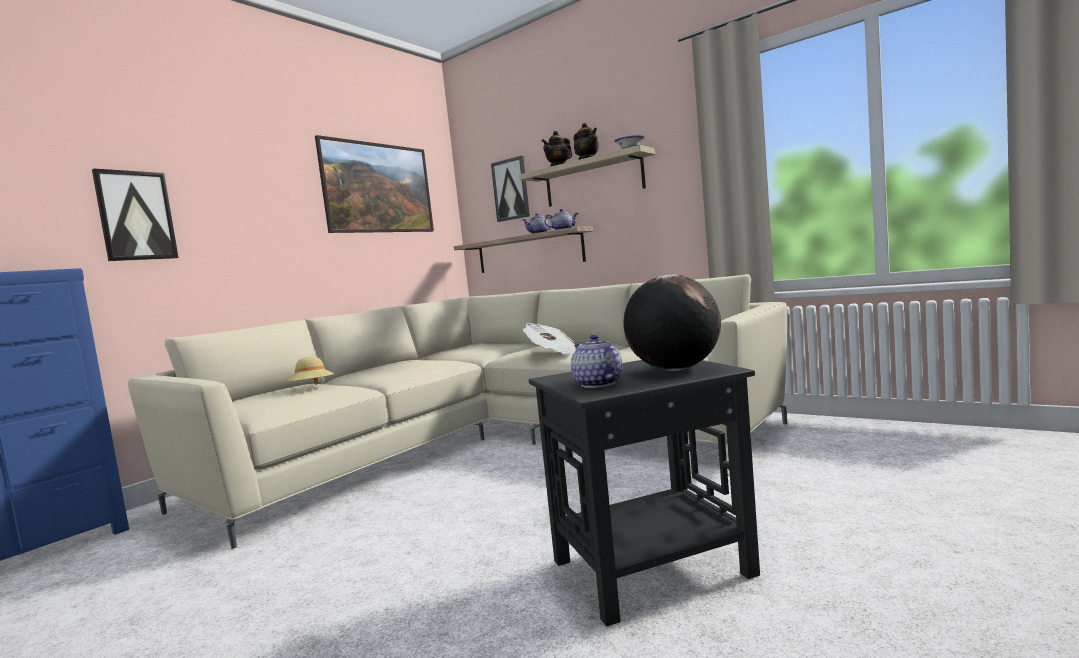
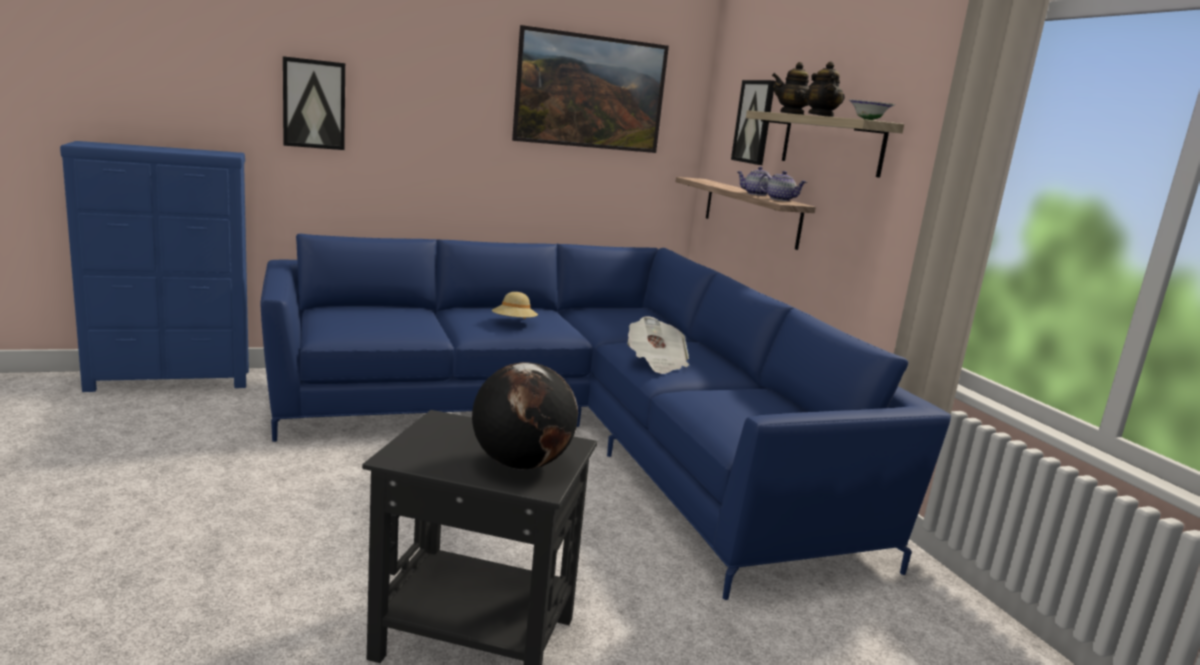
camera: 30 degrees right, 10 degrees up
(312, 388) = (404, 317): beige hat -> beige hat (514, 323)
(490, 442) = (577, 433): beige sofa -> blue sofa
(597, 384) = (431, 447): teapot -> none

